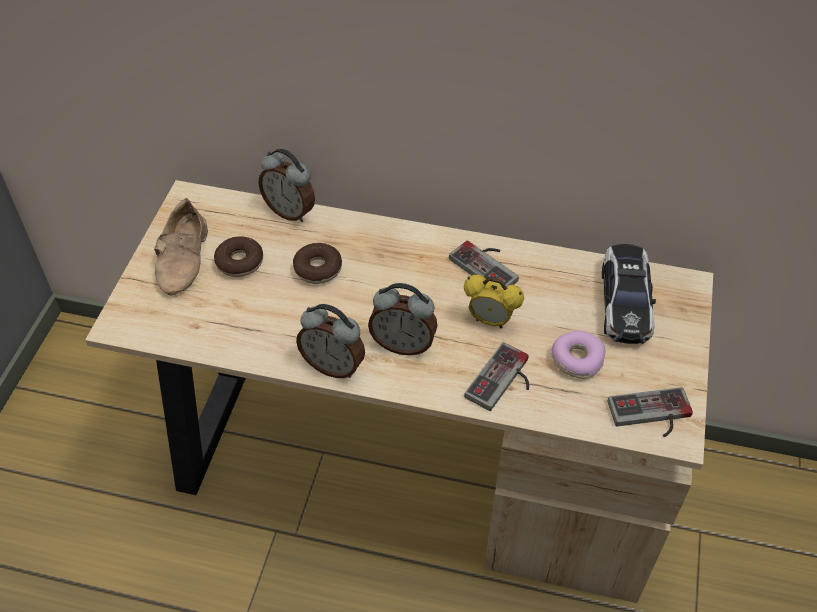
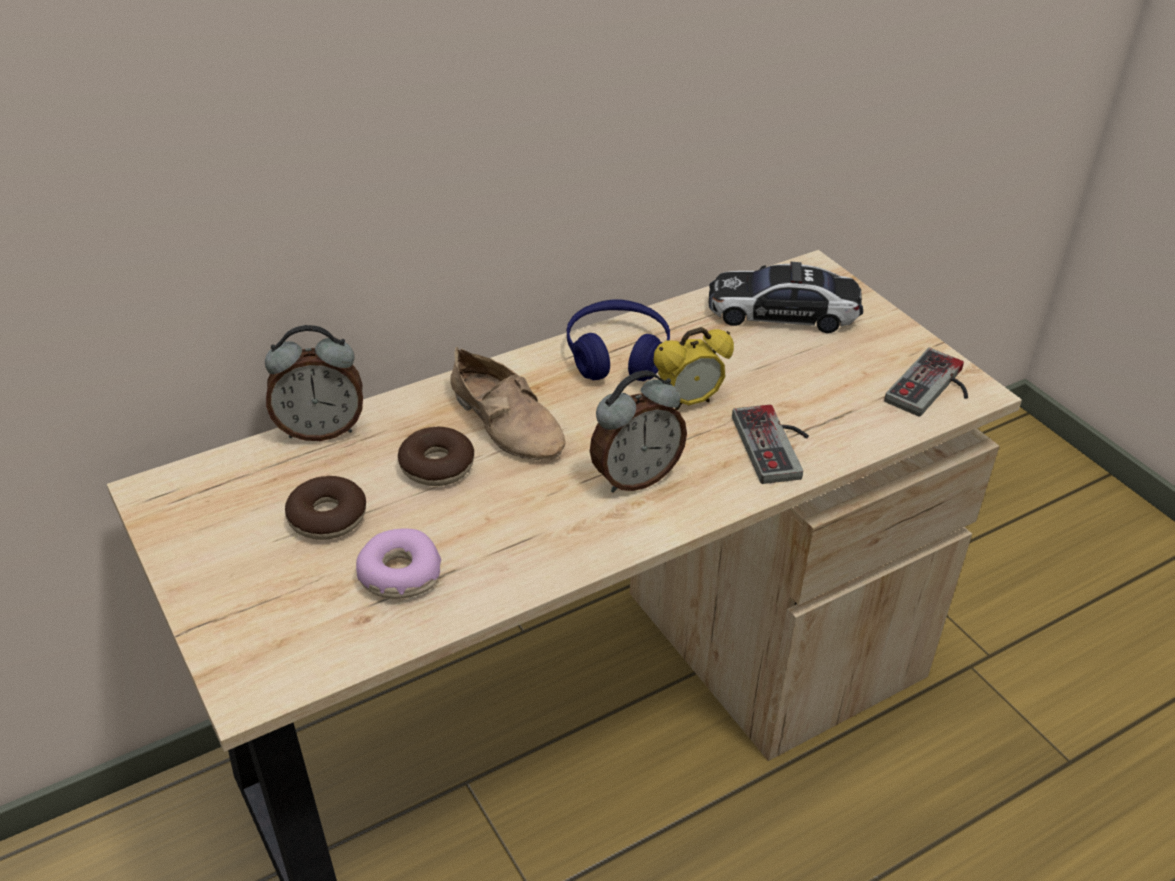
camera: 45 degrees left, 10 degrees down
(185, 258) = (244, 557): beige shoe -> beige shoe (508, 421)
(333, 365) = (590, 546): alarm clock -> none
(488, 265) = (617, 355): game controller -> blue headphones
(576, 359) = (811, 385): donut -> donut (399, 574)
(625, 302) = (783, 313): toy car -> toy car turned 135 degrees clockwise

